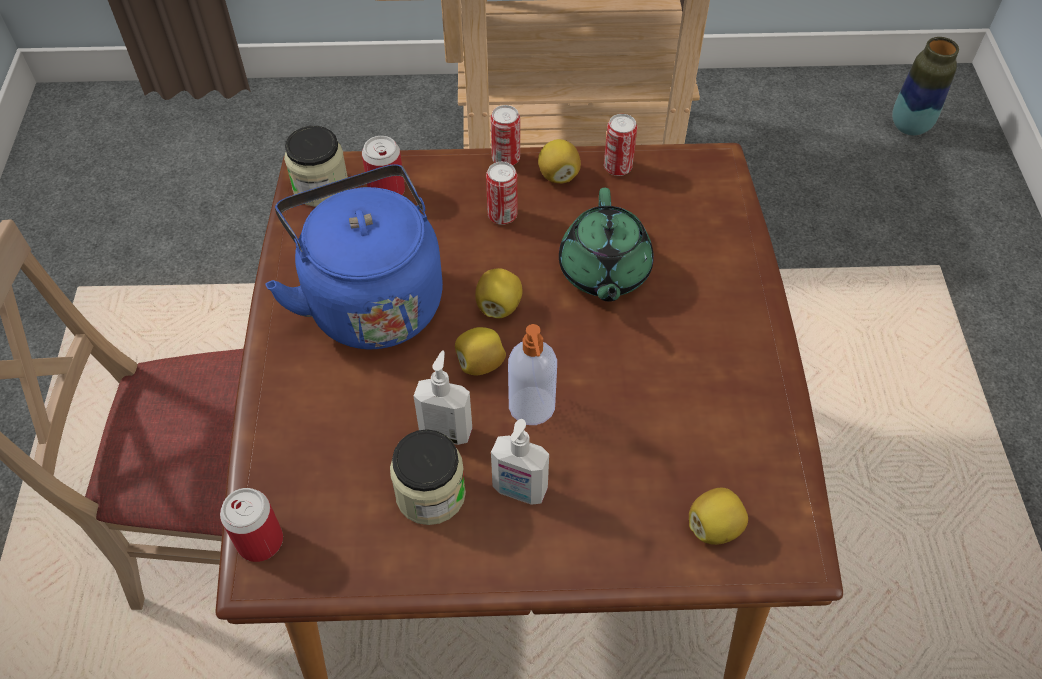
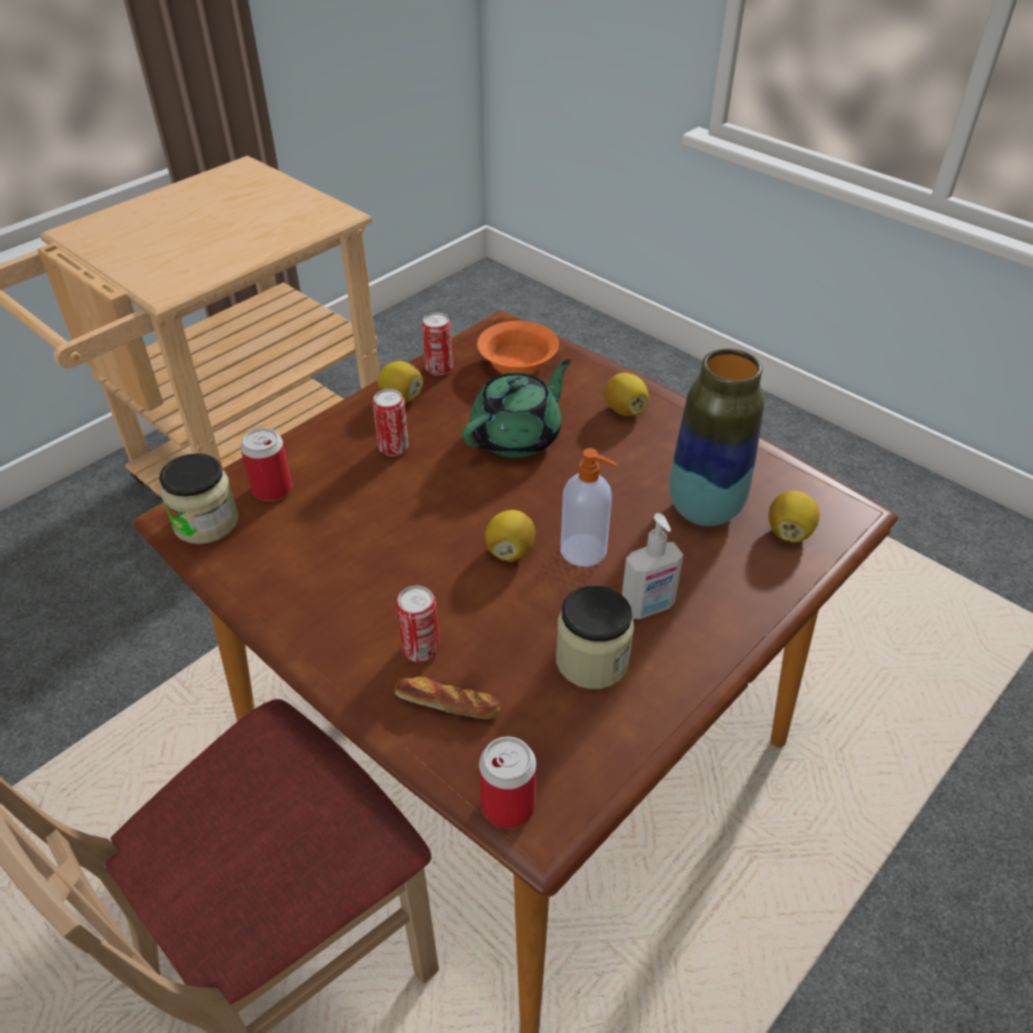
camera: 45 degrees left, 10 degrees down
(308, 440) = (447, 703): none -> bread
(371, 299) = (363, 569): blue kettle -> none
(446, 430) = (545, 611): soap dispenser -> none
(499, 306) = (472, 506): lemon -> lemon (624, 410)
(506, 159) = (345, 410): can -> can (421, 649)
(604, 272) = (517, 436): green teapot -> green teapot turned 90 degrees counterclockwise
(685, 205) = (517, 364): none -> orange bowl
(909, 126) = (490, 313): vase -> vase (704, 509)

